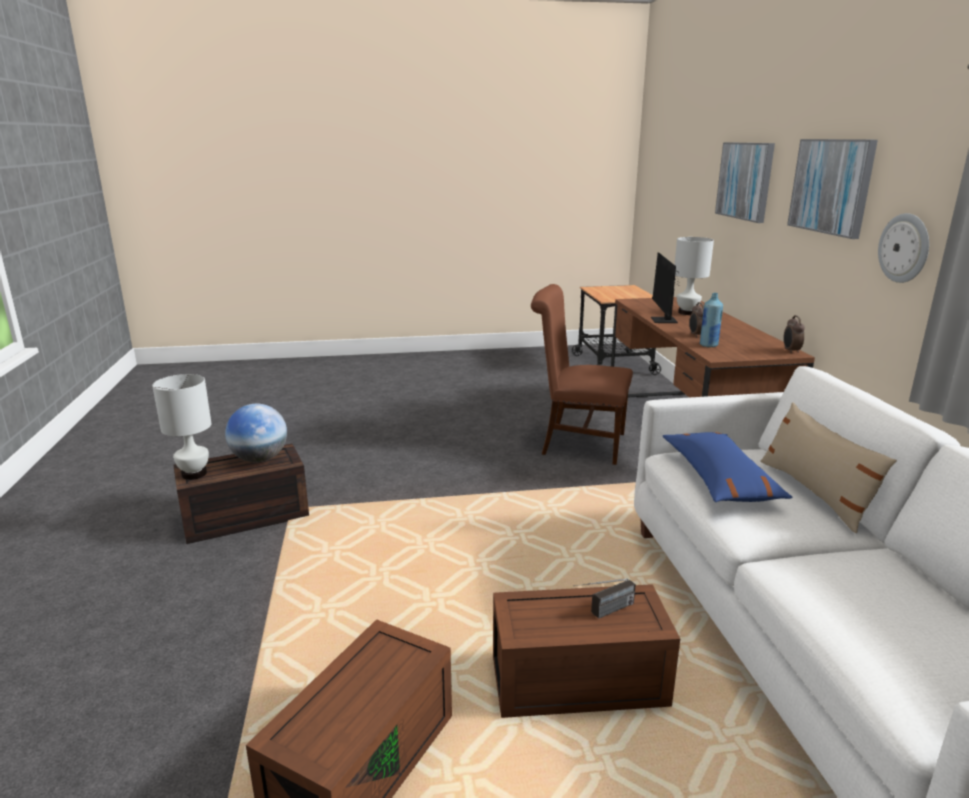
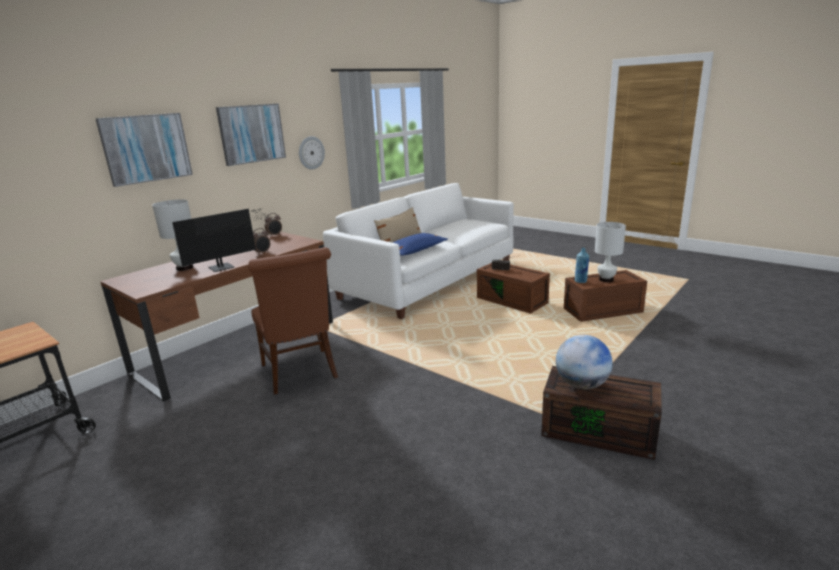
camera: 130 degrees left, 0 degrees up
(195, 474) = (642, 392): white table lamp -> white table lamp (605, 279)
(708, 345) = (284, 247): blue bottle -> blue bottle (581, 281)

